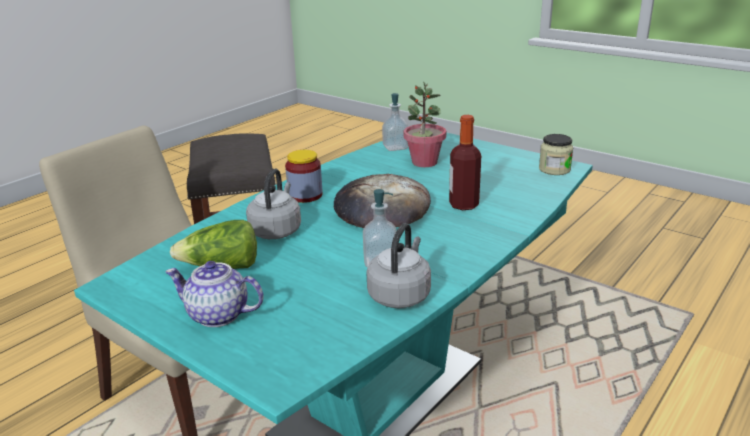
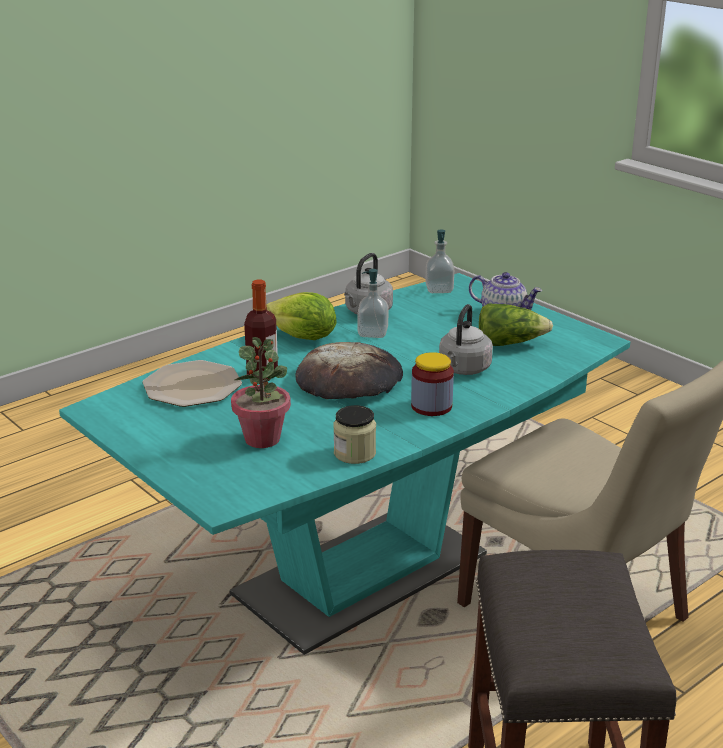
camera: 170 degrees left, 0 degrees up
(395, 147) = (285, 475): soap dispenser -> soap dispenser (439, 289)
(454, 247) = (303, 338): none -> lettuce
(513, 189) = (193, 386): none -> plate
(554, 169) = (114, 406): jar -> jar (354, 453)

